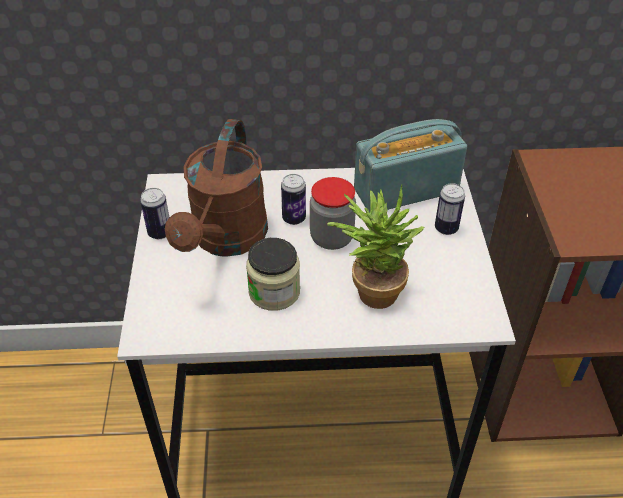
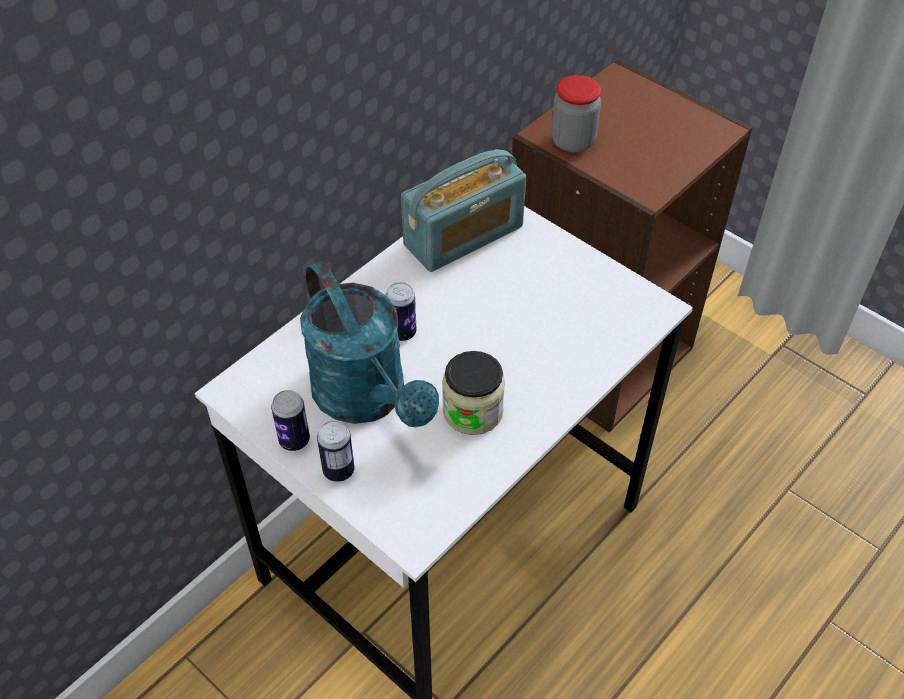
camera: 45 degrees left, 5 degrees up
(226, 240) = (368, 399): brown watering can -> turquoise watering can
(331, 238) = (457, 326): jar -> jar (573, 141)
(372, 289) = (546, 346): potted plant -> none
(406, 190) = (463, 236): radio -> radio turned 150 degrees counterclockwise
(446, 228) = (538, 249): can -> can (338, 470)

